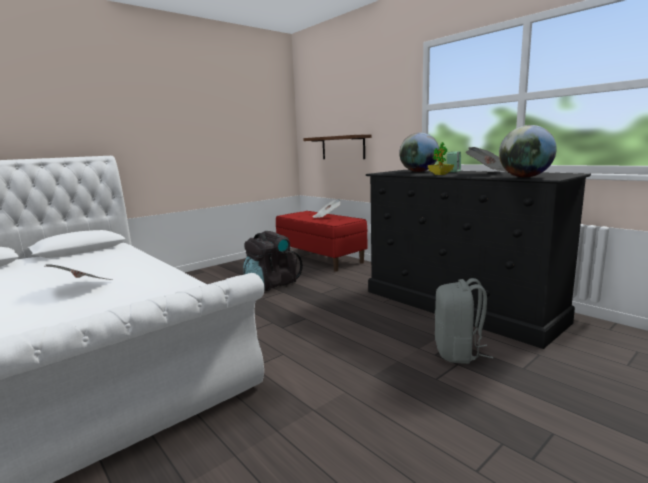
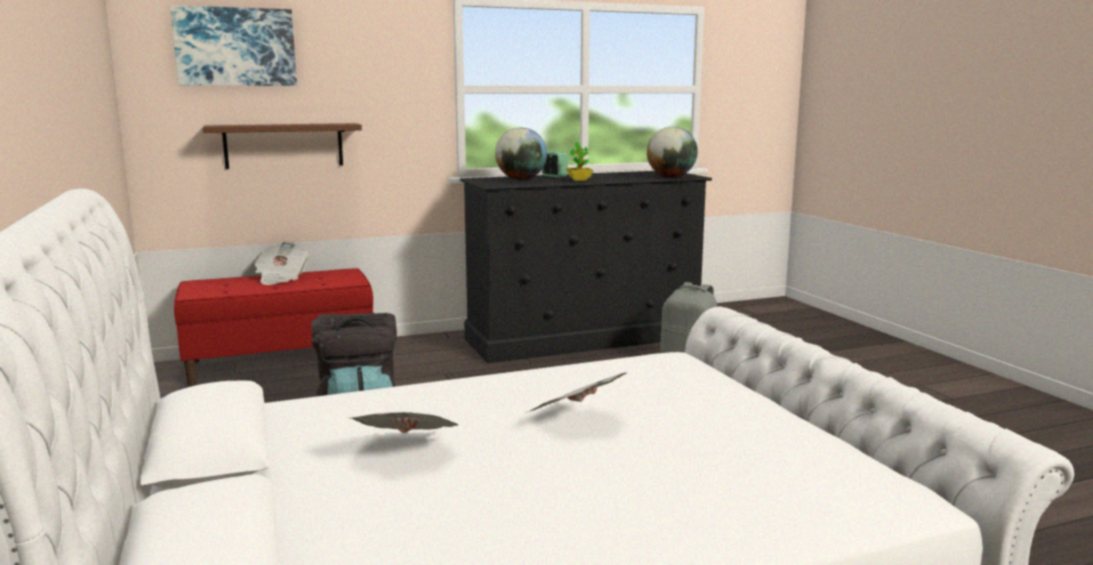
camera: 70 degrees left, 0 degrees up
(328, 97) = (235, 47): none -> picture
(490, 173) = (609, 175): newspaper -> newspaper (407, 450)

